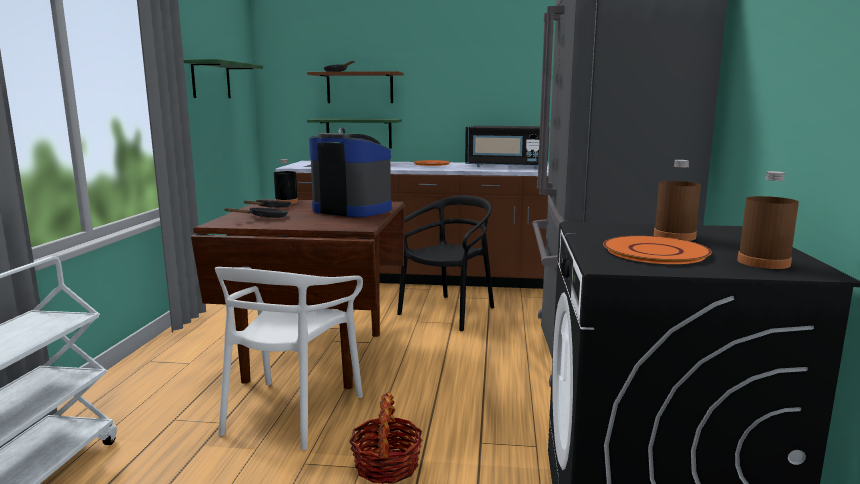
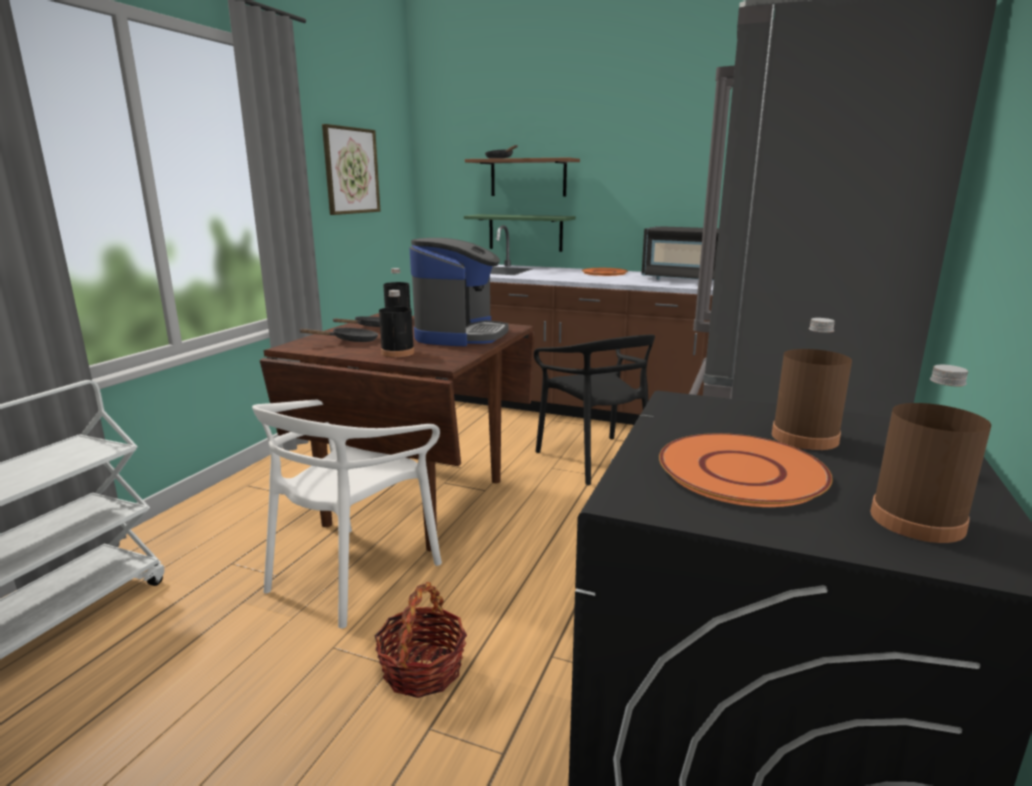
camera: 15 degrees right, 5 degrees up
(211, 80) = (351, 171): green shelf -> picture
(315, 223) = (397, 353): none -> black bottle
(352, 210) = (460, 335): coffee machine -> coffee machine turned 60 degrees clockwise
(448, 312) = (595, 459): black chair -> black chair turned 105 degrees clockwise

